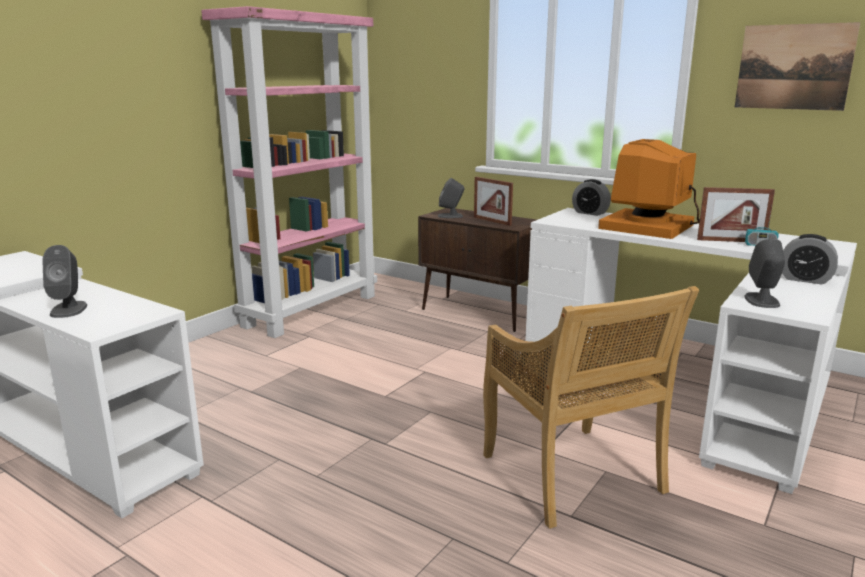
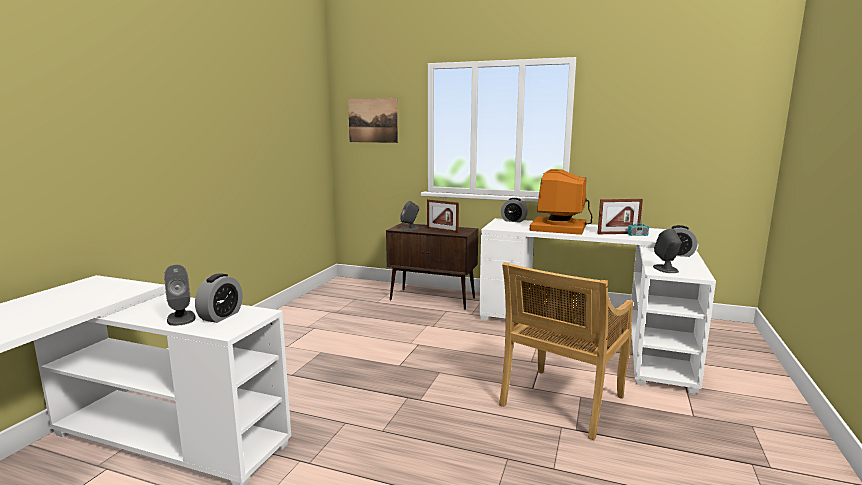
camera: 15 degrees left, 5 degrees down
(111, 311) = (221, 316): none -> alarm clock
(311, 310) = (304, 308): pink bookcase -> none
(573, 475) = (561, 402): beige chair -> beige chair turned 75 degrees clockwise
(793, 67) = (638, 121): picture -> picture (373, 120)

